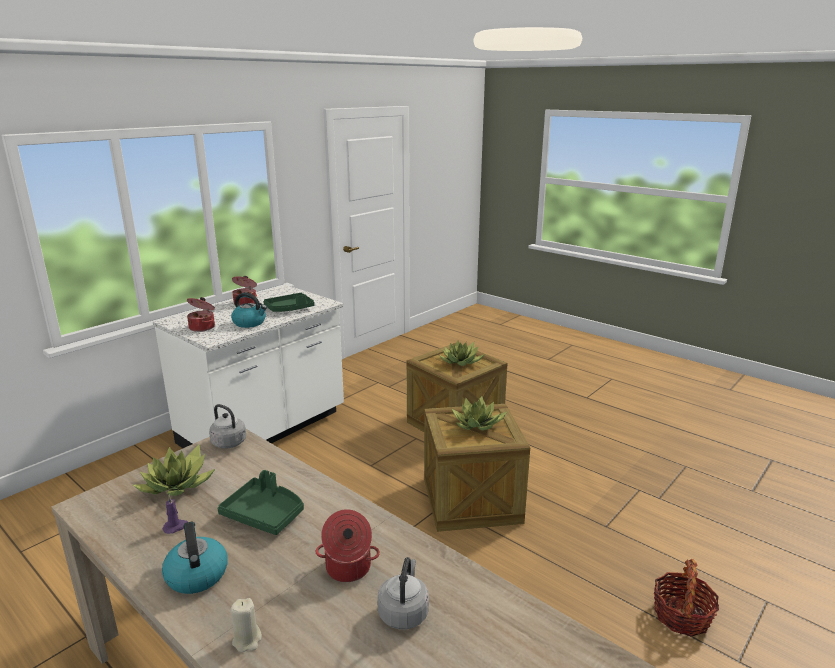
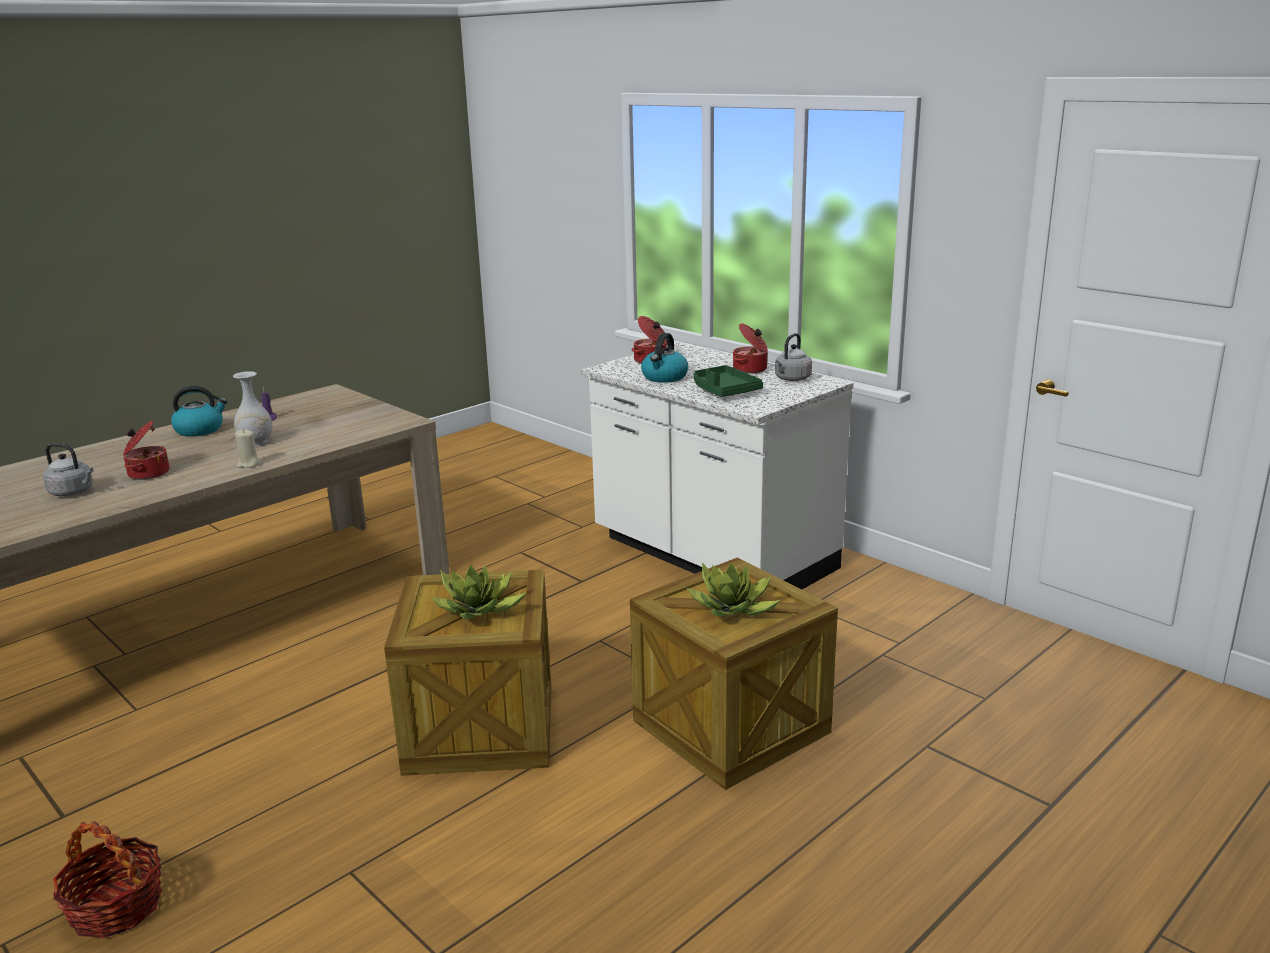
camera: 95 degrees right, 0 degrees up
(178, 485) = (332, 412): potted plant -> none
(230, 443) = (393, 422): grey kettle -> grey kettle (791, 379)
(247, 640) = (112, 449): beige candle -> beige candle (249, 464)
(264, 514) = (256, 443): green tray -> white vase

